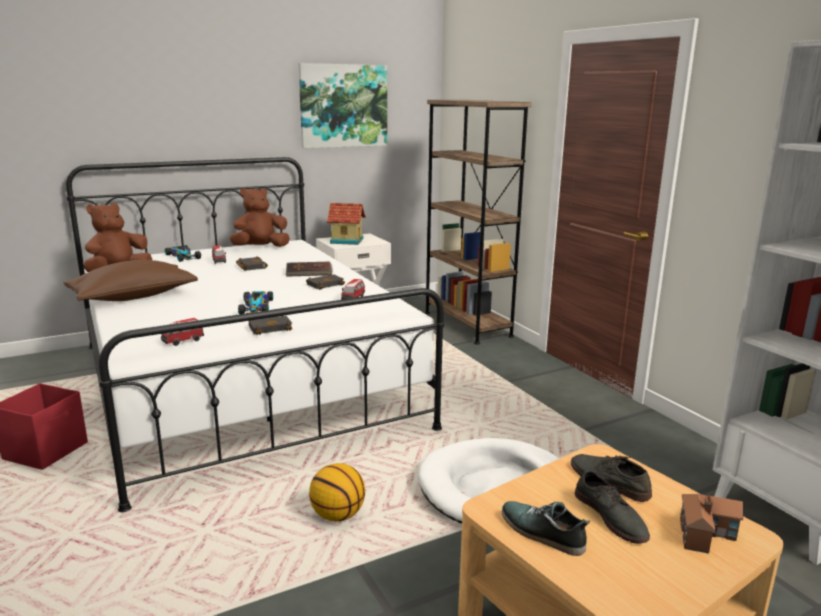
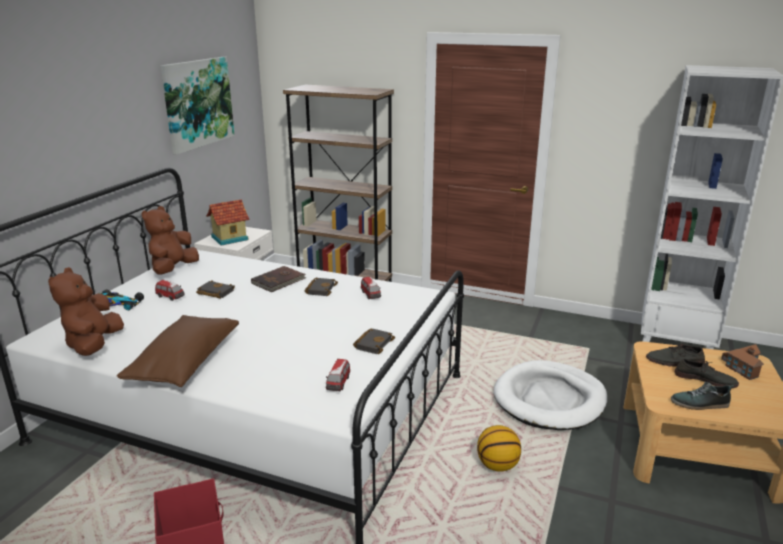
camera: 40 degrees left, 5 degrees up
(256, 306) = (317, 329): toy car -> none

